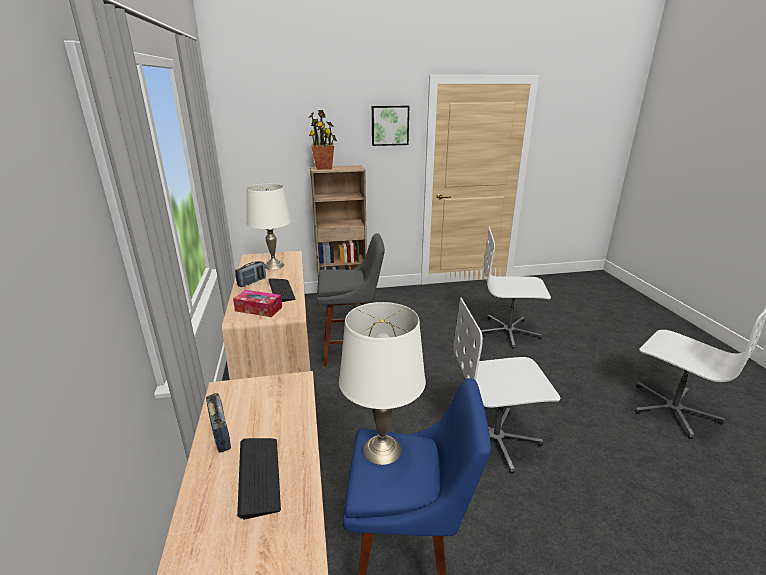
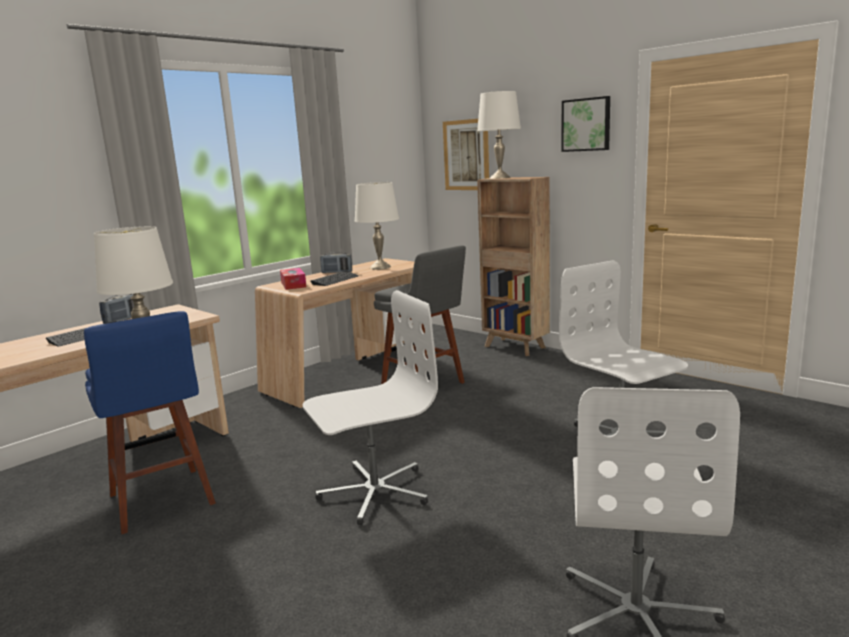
camera: 55 degrees right, 10 degrees down
(273, 147) = (466, 155): none -> picture
(324, 168) = (500, 178): potted plant -> white table lamp
(496, 439) = (374, 492): white office chair -> white office chair turned 105 degrees clockwise

